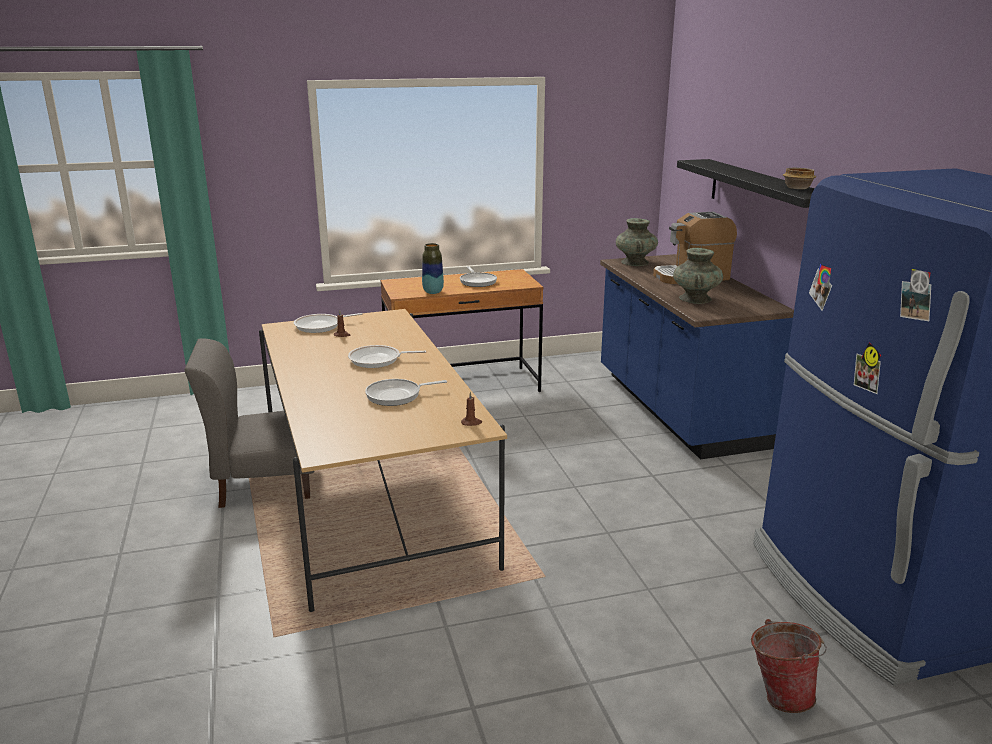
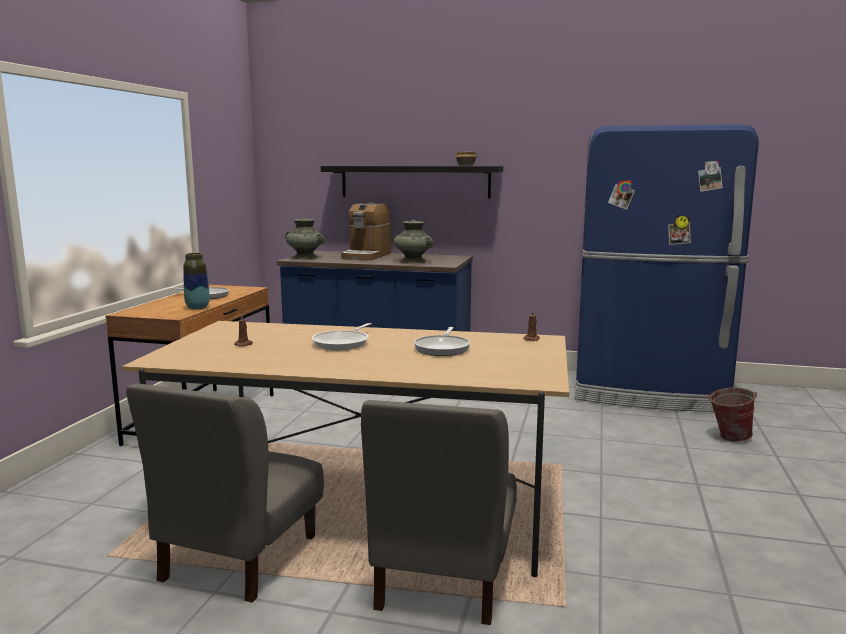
camera: 60 degrees left, 10 degrees down
(284, 569) = (442, 579): none -> grey chair
(321, 326) = (196, 347): frying pan -> none

